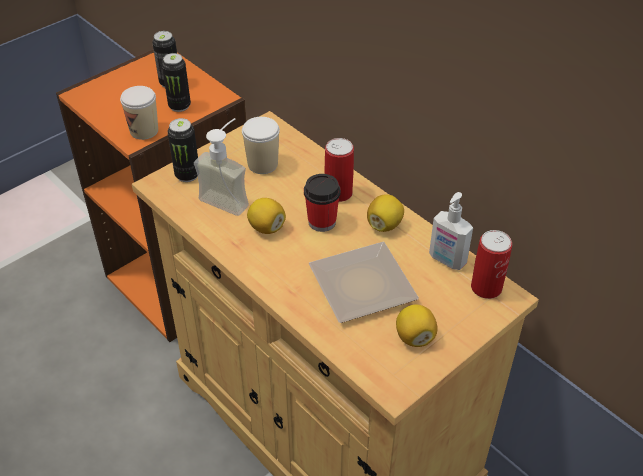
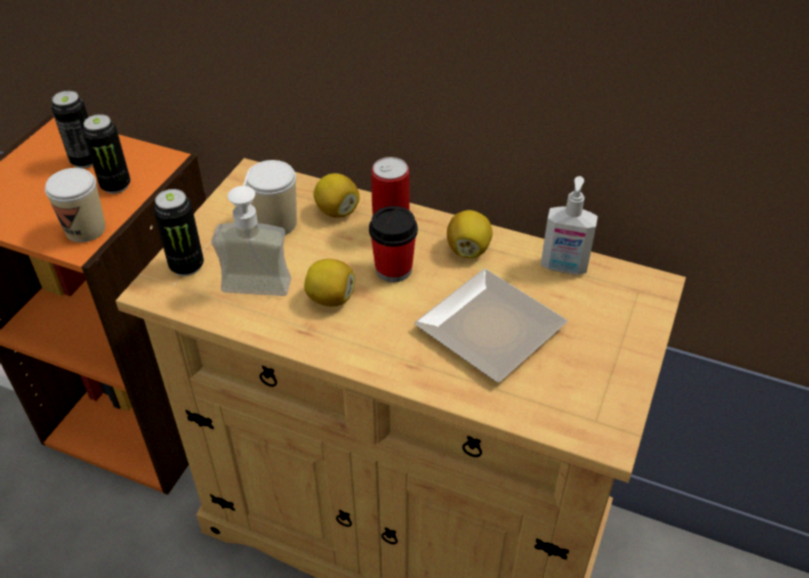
camera: 25 degrees left, 0 degrees up
(414, 337) = (588, 368): lemon -> lemon (337, 211)
(486, 287) = (625, 283): can -> none

